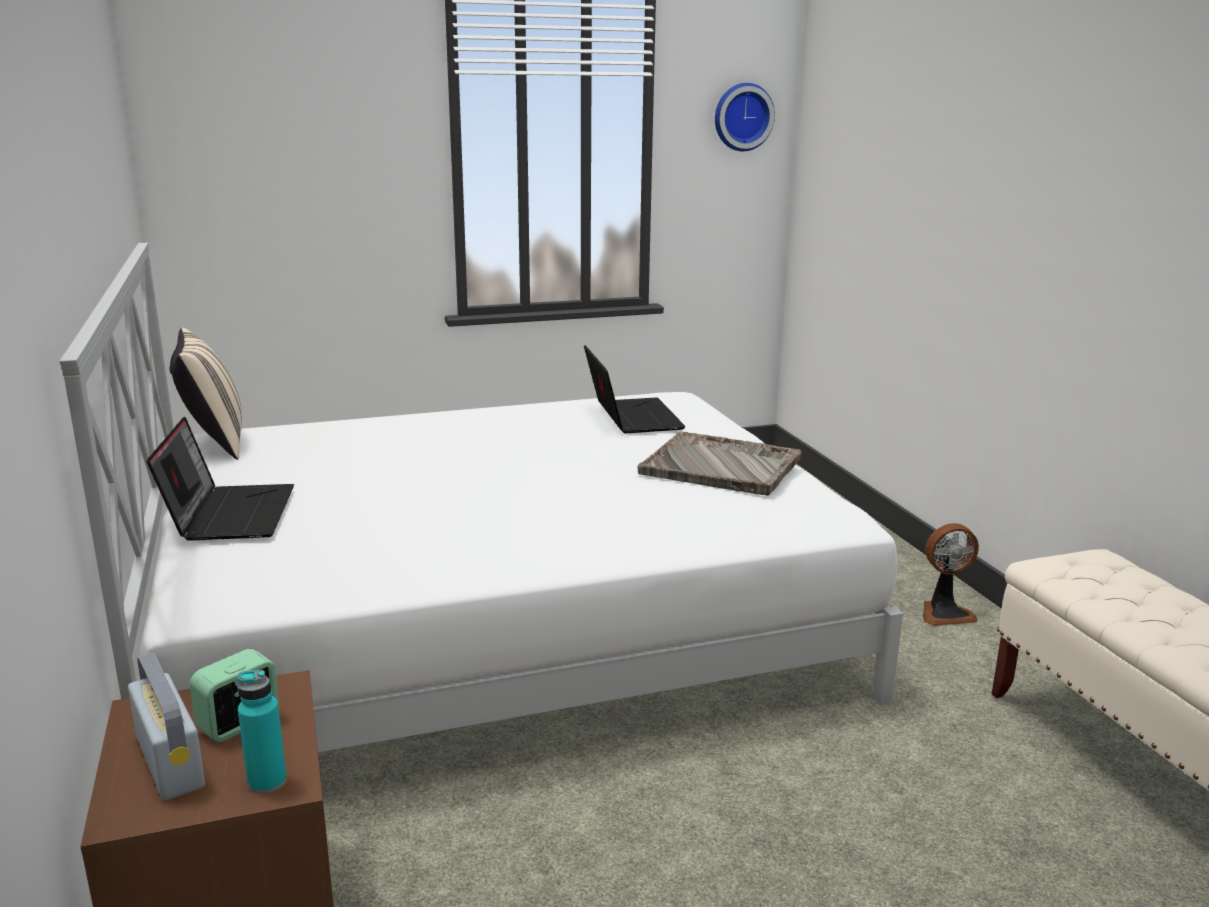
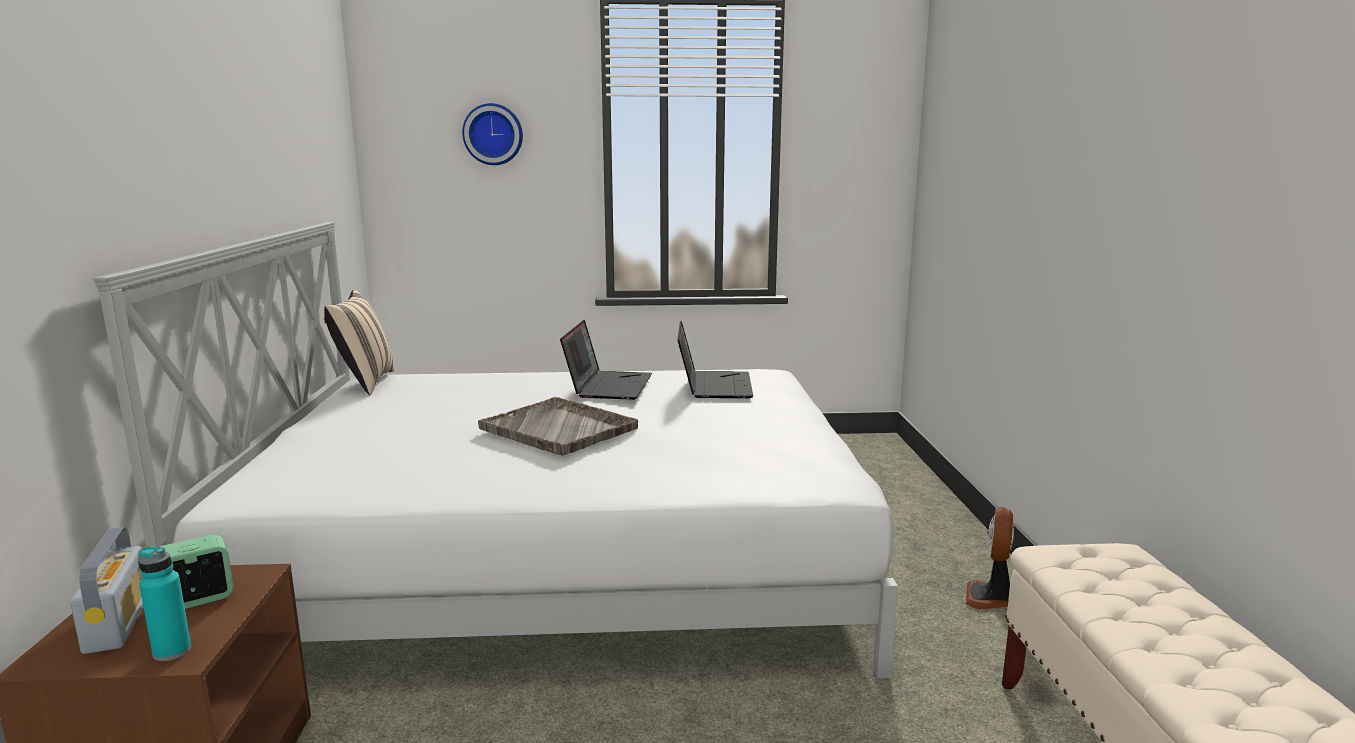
camera: 15 degrees right, 5 degrees down
(229, 513) = (323, 433): laptop -> laptop (608, 386)
(722, 467) = (757, 430): grey tray -> grey tray (559, 429)
(742, 117) = (865, 132): wall clock -> wall clock (493, 134)
(944, 613) = (990, 598): fan -> fan turned 105 degrees clockwise

